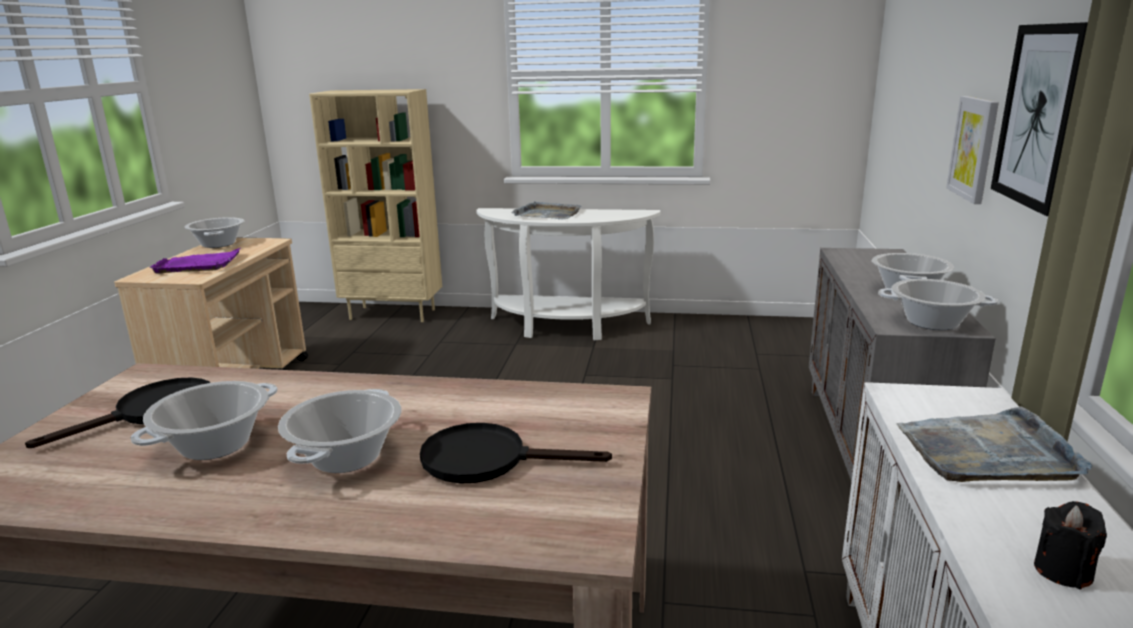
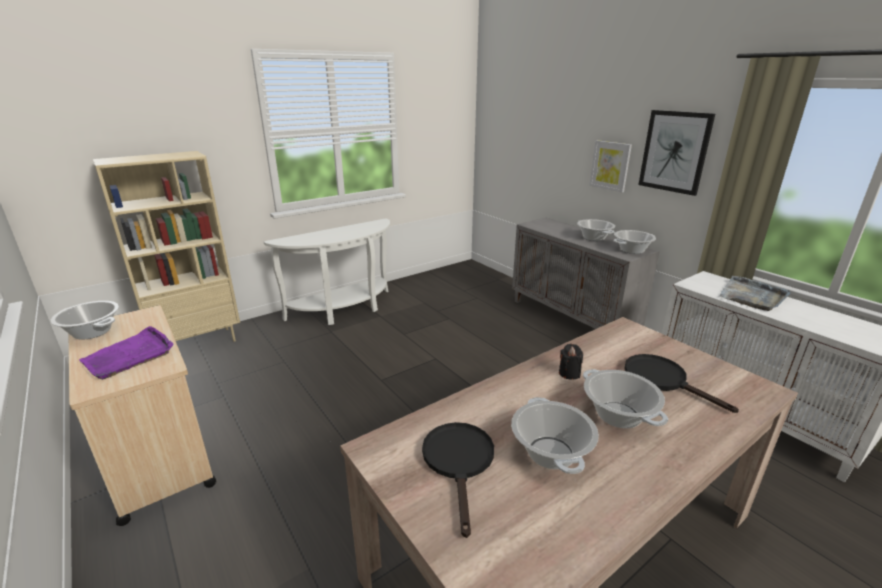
camera: 45 degrees left, 5 degrees up
(489, 459) = (662, 380): black frying pan -> black frying pan turned 90 degrees clockwise
(547, 214) = (326, 235): grey tray -> none
(1063, 571) = (839, 326): black candle -> black candle (569, 373)

